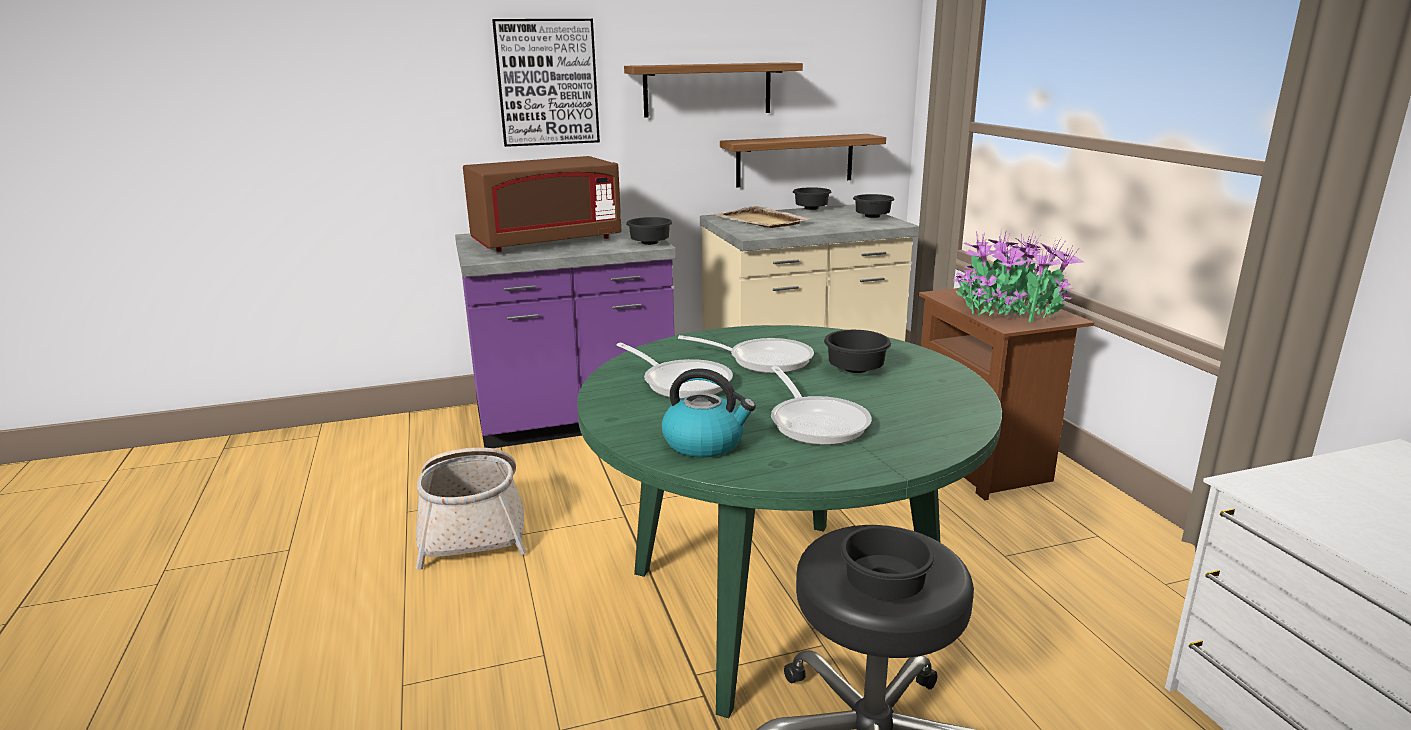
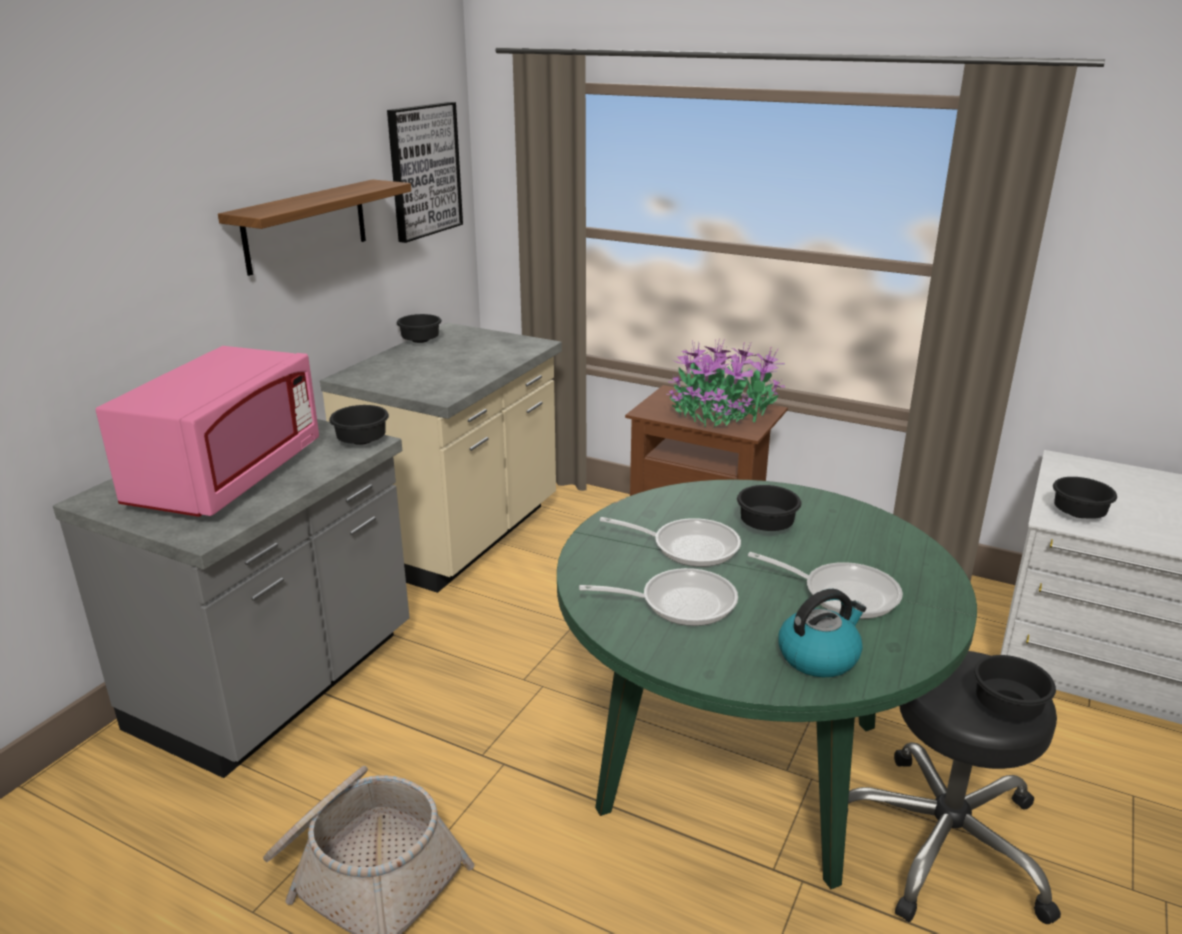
camera: 45 degrees left, 5 degrees up
(546, 242) = (228, 477): brown microwave -> pink microwave
(547, 82) = (131, 254): picture -> picture (424, 170)
(574, 419) = (278, 684): purple counter -> grey counter
(761, 221) = (407, 372): beige tray -> none
(763, 360) = (688, 546): frying pan -> frying pan turned 45 degrees clockwise
(795, 160) = (391, 289): shelf -> none
(871, 217) = (499, 339): black bowl -> black bowl (1076, 514)

